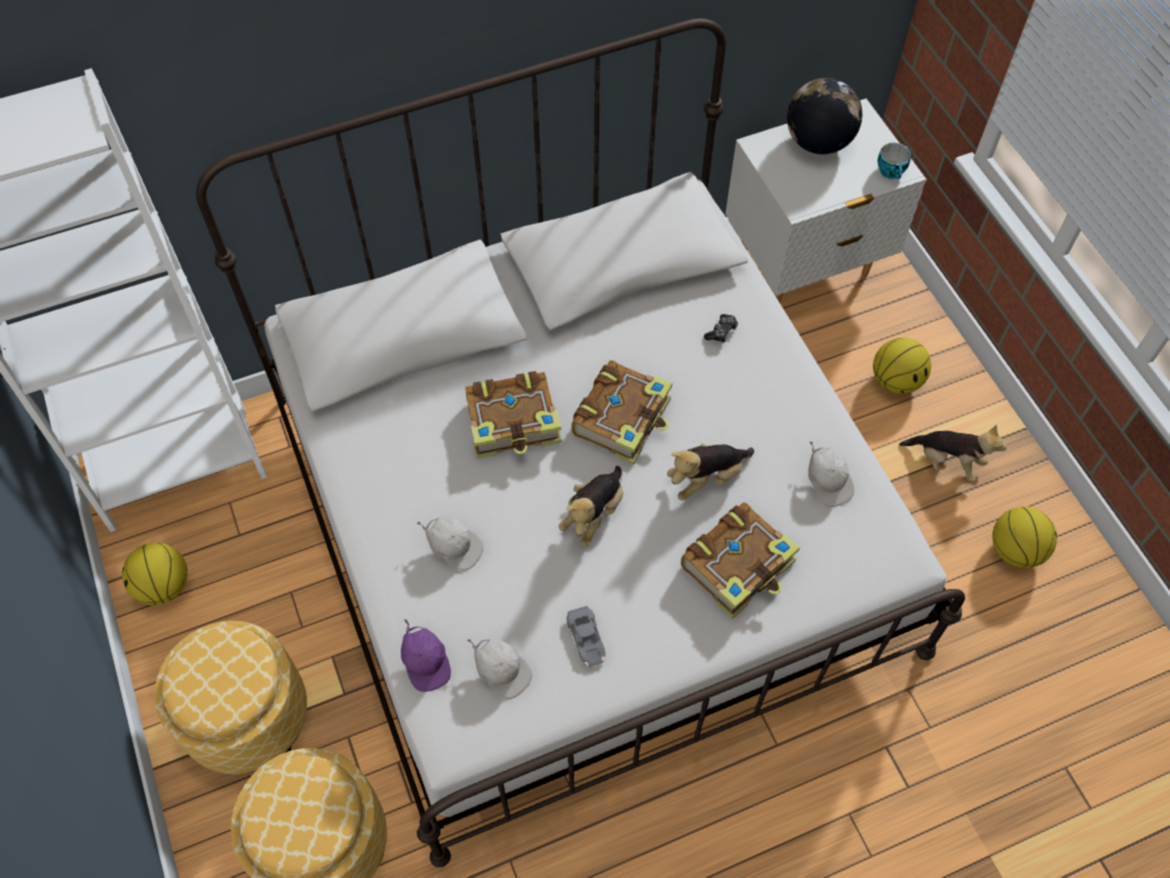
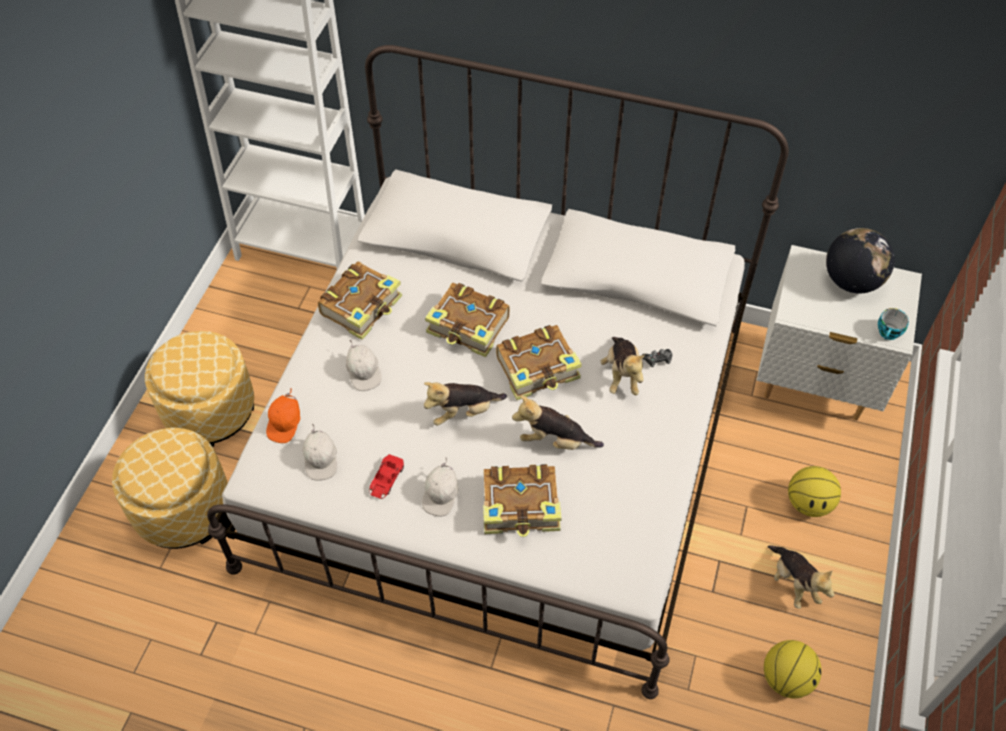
camera: 40 degrees right, 5 degrees down
(164, 586) = (233, 309): basketball -> none
(382, 478) = (362, 306): none -> book
(426, 662) = (286, 424): purple cap -> orange cap
(586, 639) = (386, 479): grey toy car -> red toy car
(703, 369) = (621, 374): none -> plush toy
(827, 482) = (633, 500): white cap -> white cap (441, 495)

